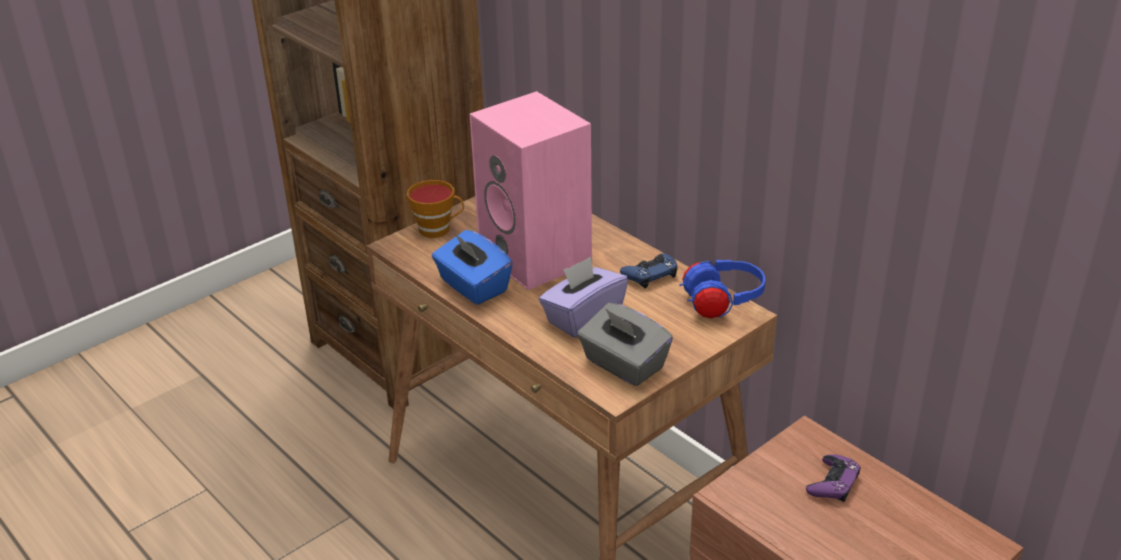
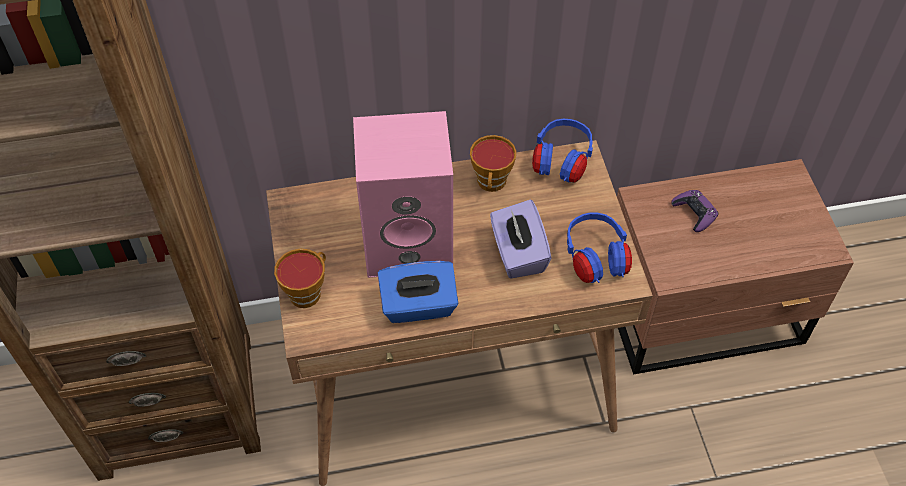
camera: 60 degrees left, 20 degrees up
(623, 365) = (595, 259): grey tissue box -> blue headphones
(650, 274) = (491, 183): blue game controller -> cup

